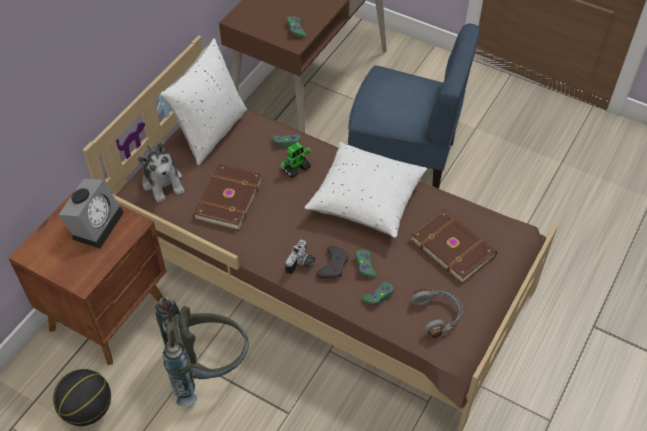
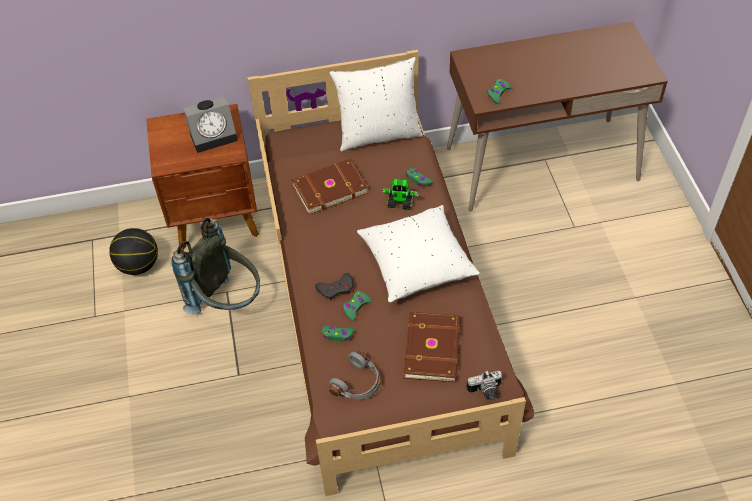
camera: 50 degrees right, 0 degrees up
(163, 182) = (305, 146): plush toy -> none
(302, 264) = (317, 270): camera -> camera (486, 392)
(403, 160) = (540, 275): blue chair -> none

